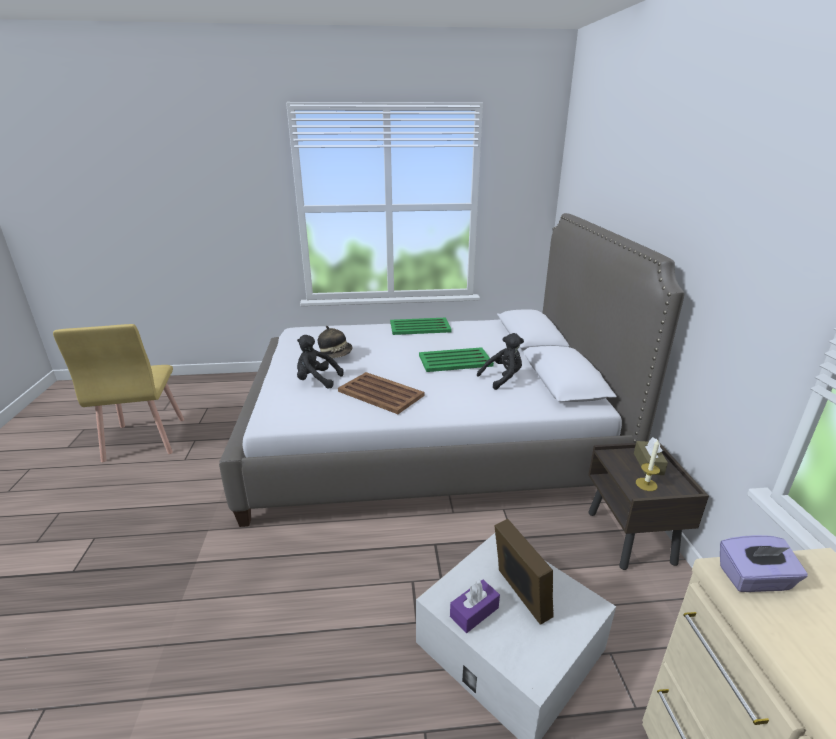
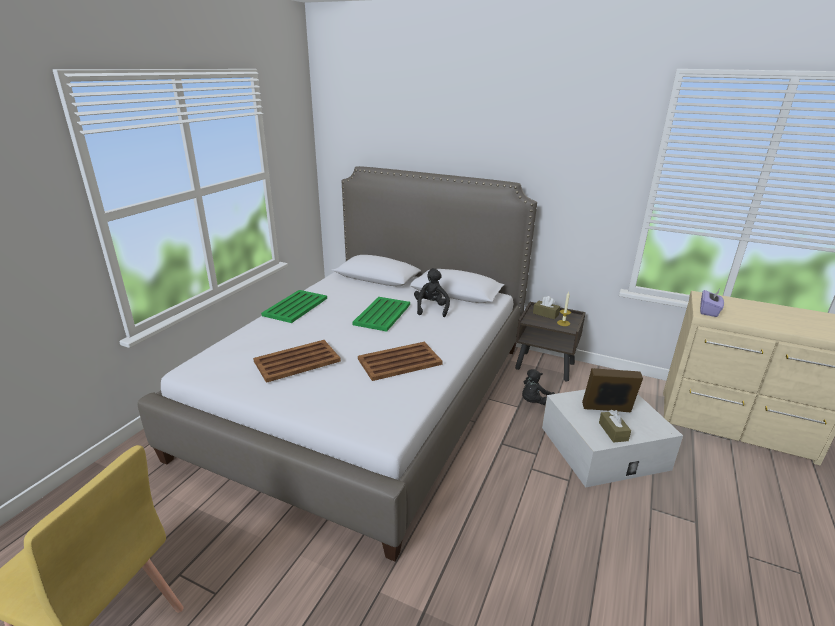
camera: 60 degrees left, 0 degrees up
(316, 380) = (335, 387): black plush toy -> black plush toy (534, 402)
(336, 355) = (296, 361): hat -> brown tray
(474, 612) = (613, 431): purple tissue box -> brown tissue box

